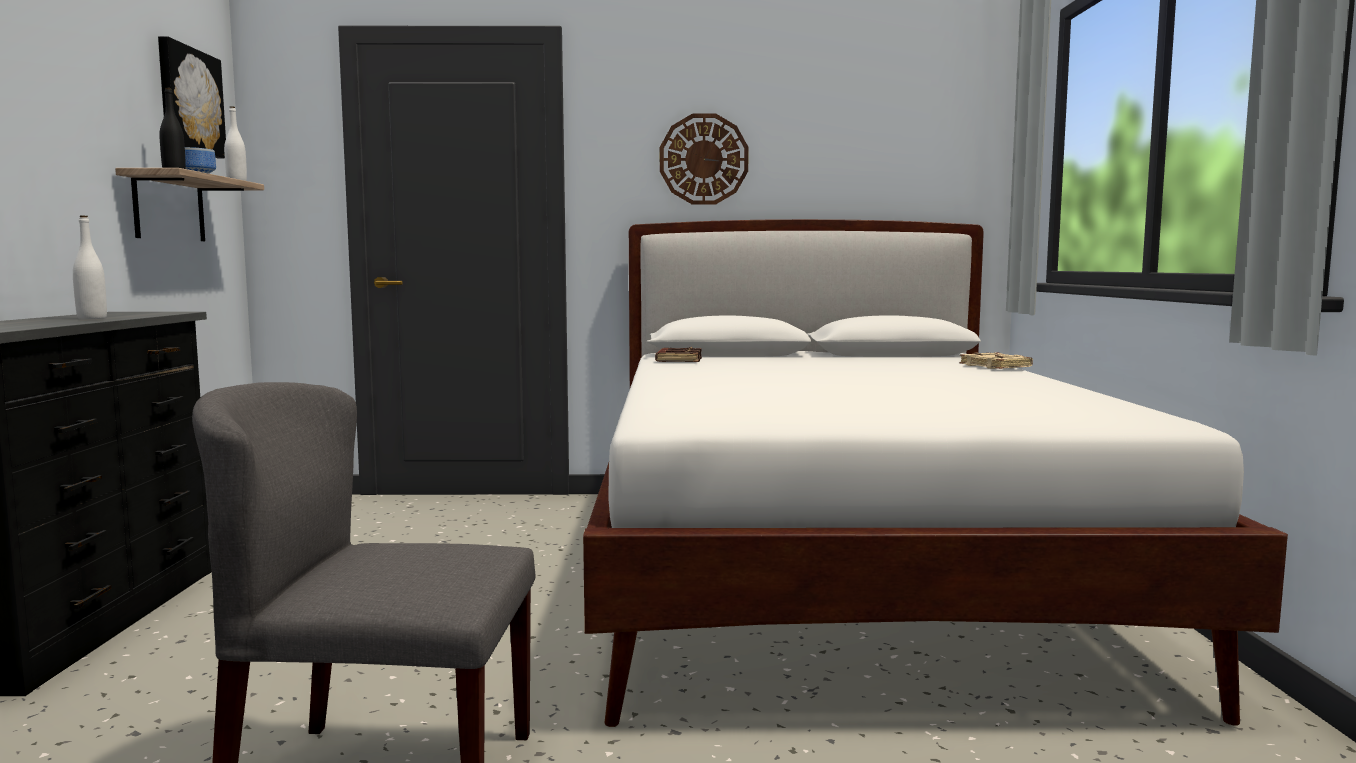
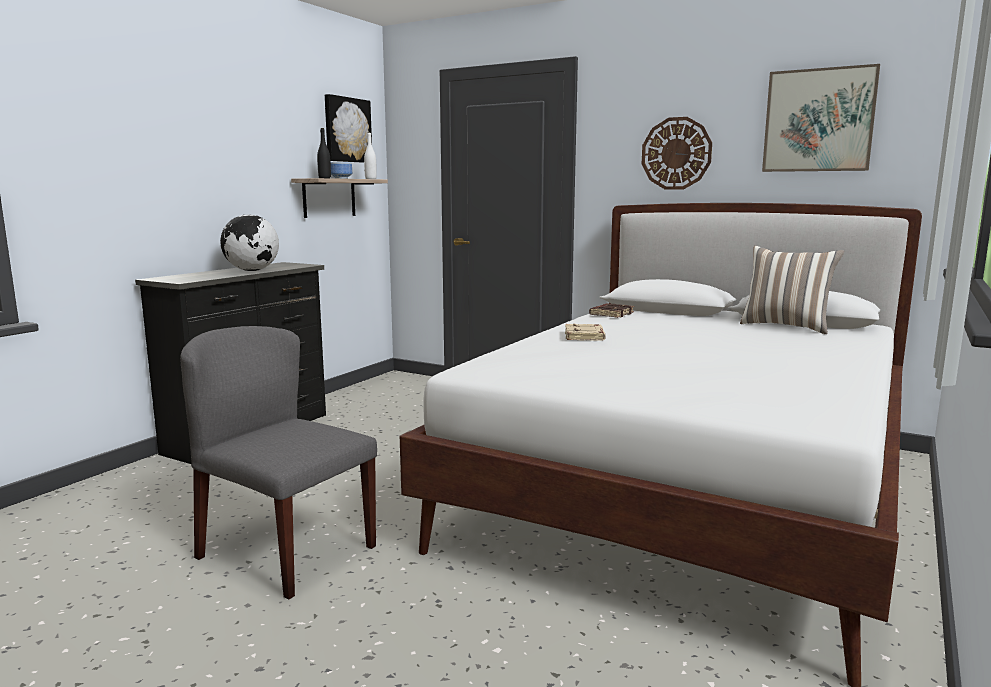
camera: 30 degrees right, 5 degrees up
(92, 318) = (252, 270): white bottle -> globe
(867, 126) = (818, 120): none -> picture
(888, 358) = (786, 326): none -> pillow
(996, 366) = (859, 346): beige book -> beige book (585, 337)

